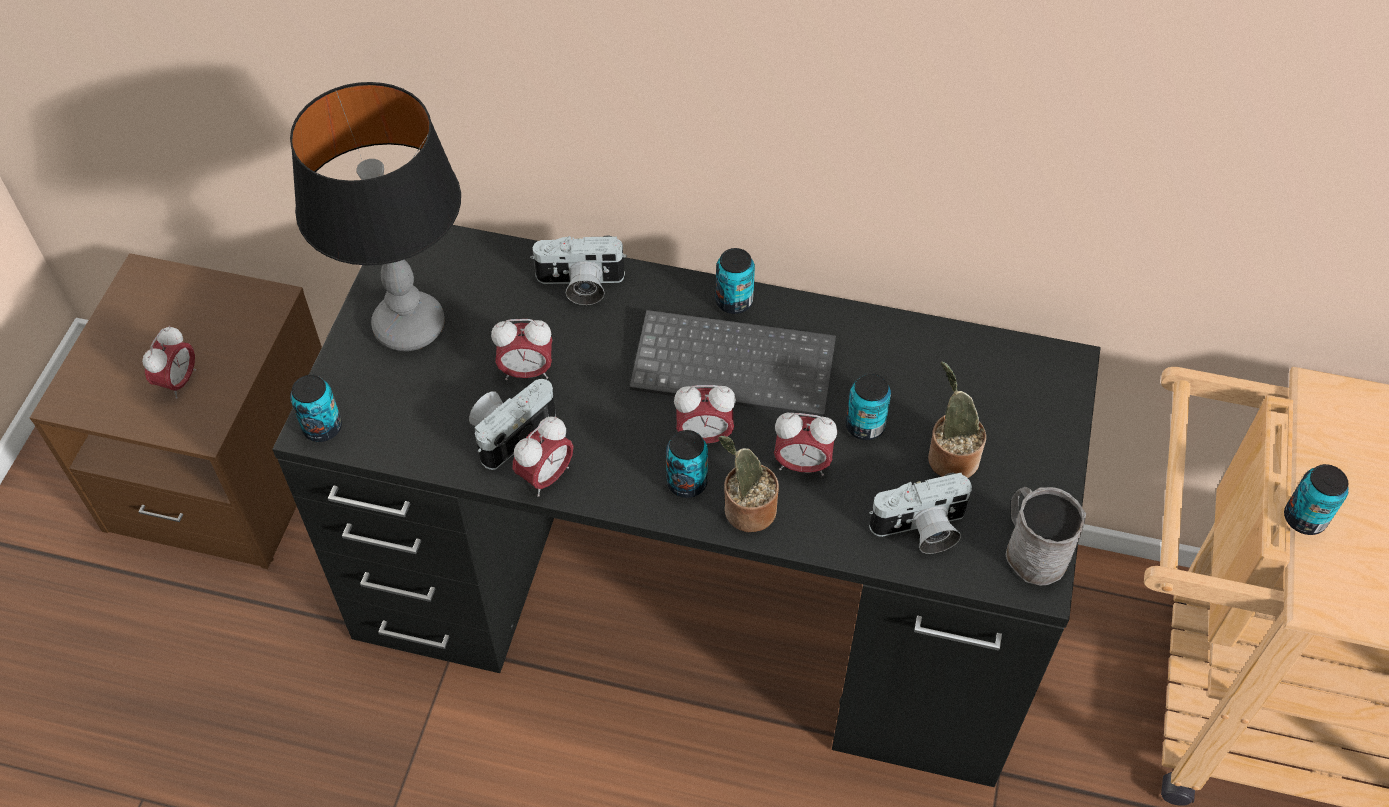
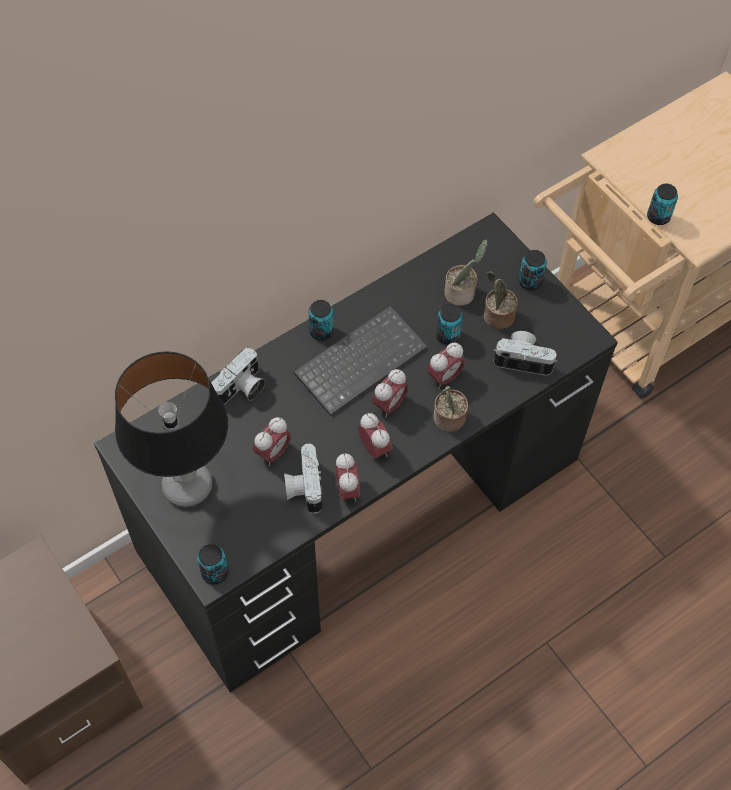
camera: 50 degrees left, 5 degrees up
(178, 382) = (44, 645): alarm clock -> alarm clock (374, 449)
(687, 482) = (409, 432): can -> can (530, 282)
(921, 530) = (524, 359): camera -> camera turned 105 degrees counterclockwise
(942, 397) = (462, 293): none -> potted plant
(1031, 550) = (572, 326): grey mug -> none

